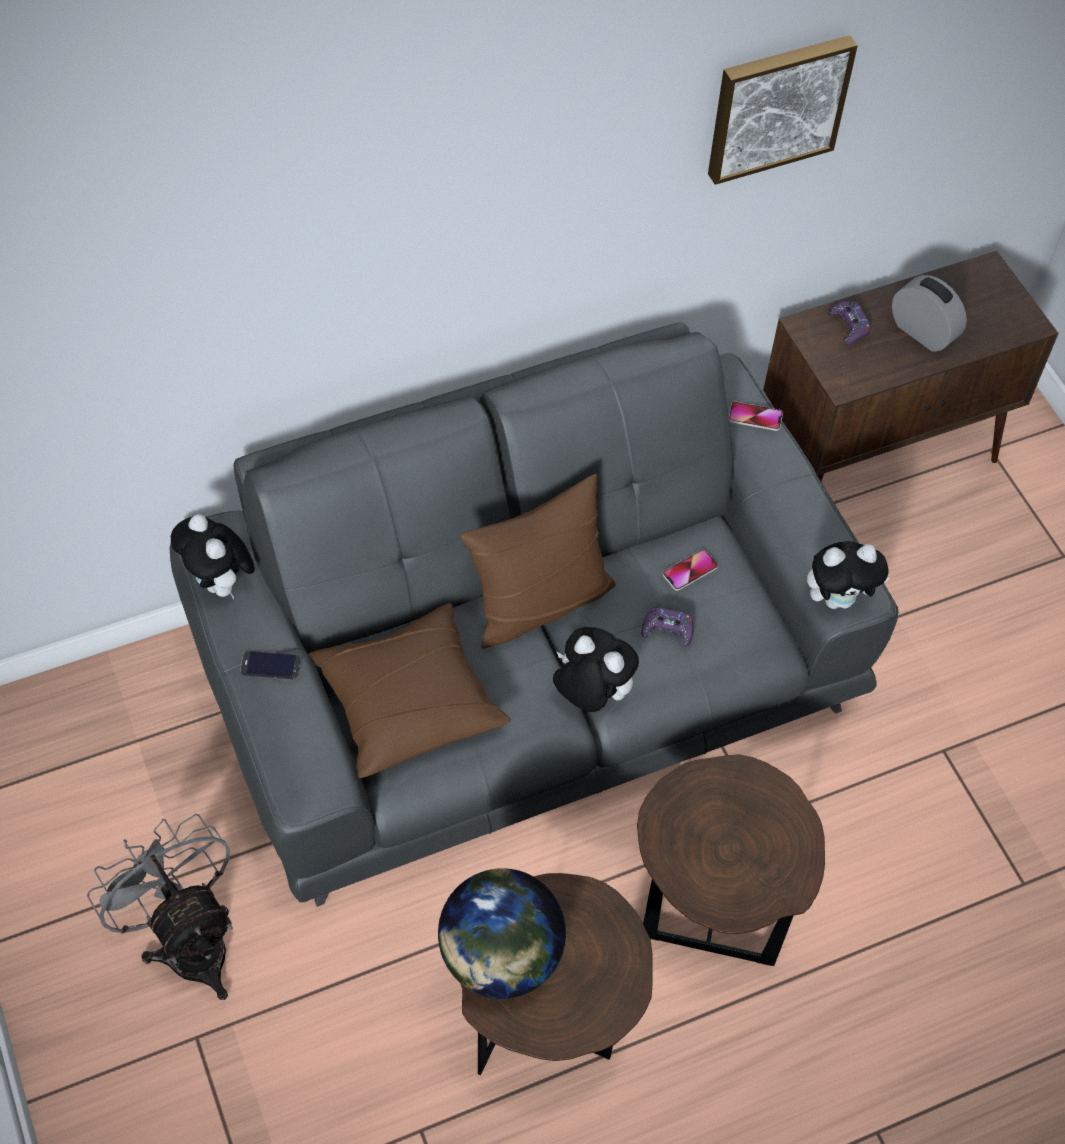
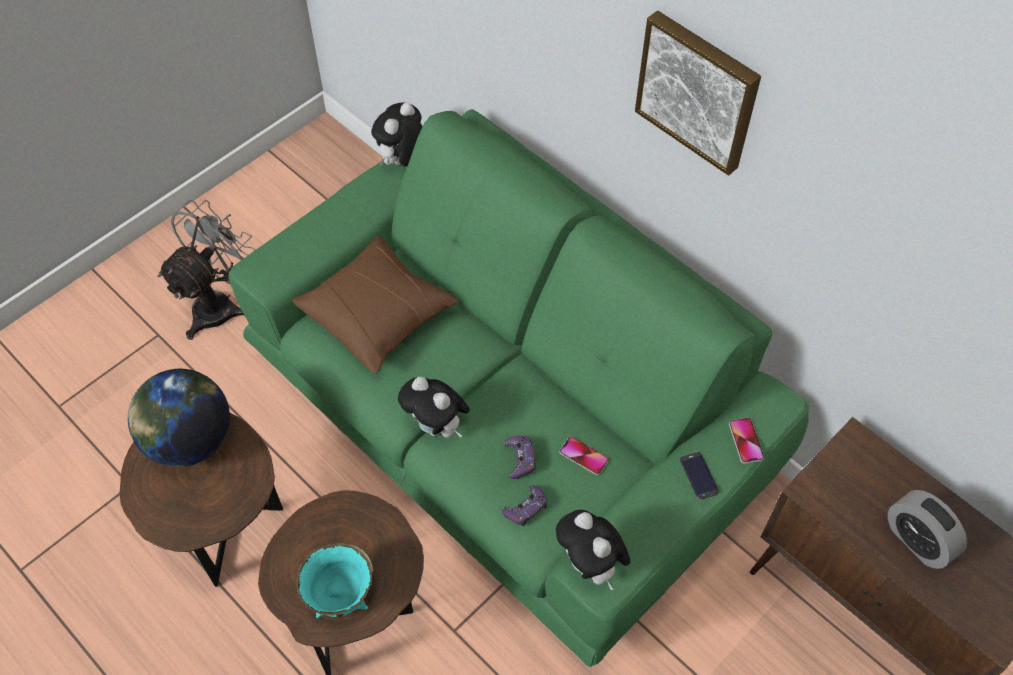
camera: 70 degrees right, 0 degrees up
(270, 665) = (351, 213): phone -> phone (699, 475)
(528, 674) = (507, 421): grey sofa -> green sofa
(539, 602) = (502, 364): brown pillow -> none
(590, 695) = (437, 427): plush toy -> plush toy turned 120 degrees clockwise
(770, 851) = (341, 597): none -> turquoise bowl
(776, 105) = (908, 217): picture -> picture (698, 90)
(849, 326) = (882, 475): purple game controller -> purple game controller (525, 508)
(922, 332) = (917, 540): alarm clock -> alarm clock turned 120 degrees clockwise

